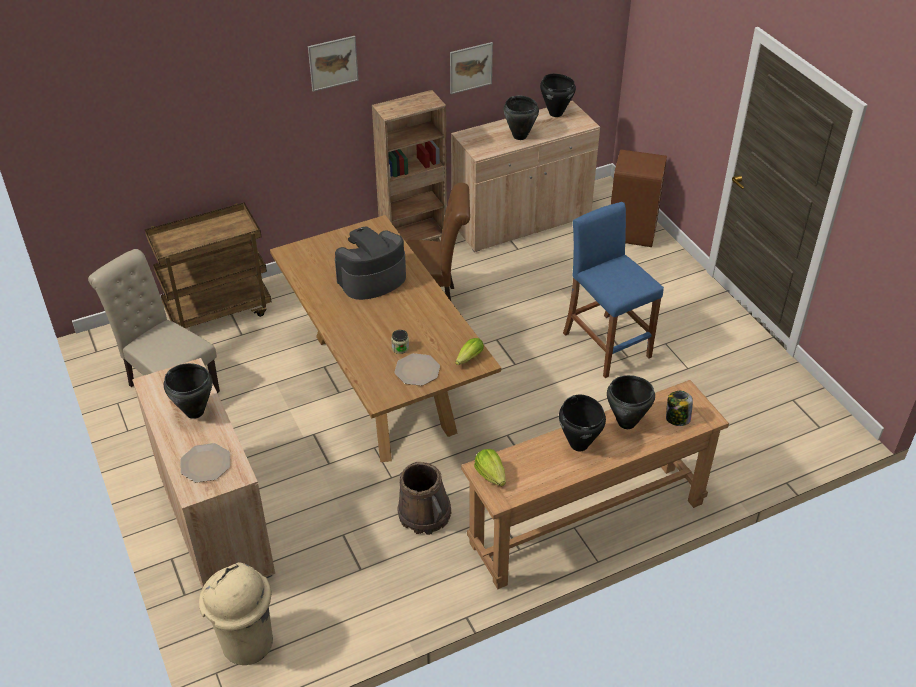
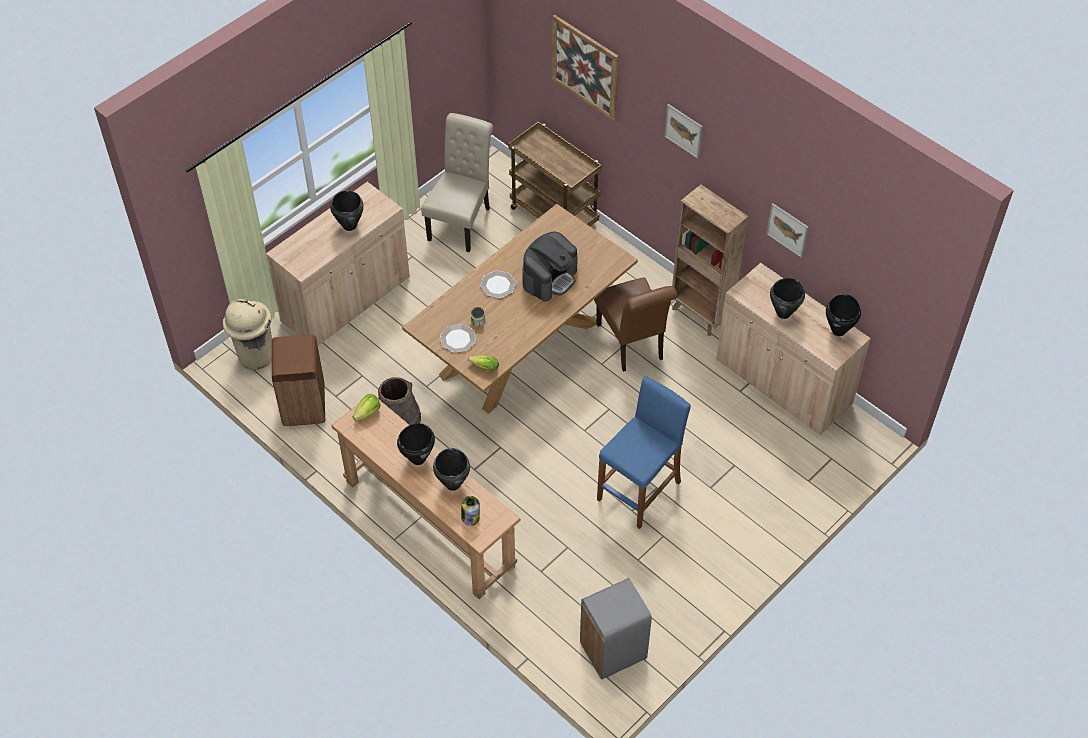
camera: 70 degrees right, 10 degrees up
(187, 99) = (585, 67): none -> picture
(205, 464) = (305, 250): plate -> plate (497, 285)
(371, 279) = (549, 278): coffee machine -> coffee machine turned 90 degrees clockwise
(632, 233) = (813, 476): brown trash can -> brown trash can (303, 406)
(791, 414) = (613, 651): none -> grey trash can

